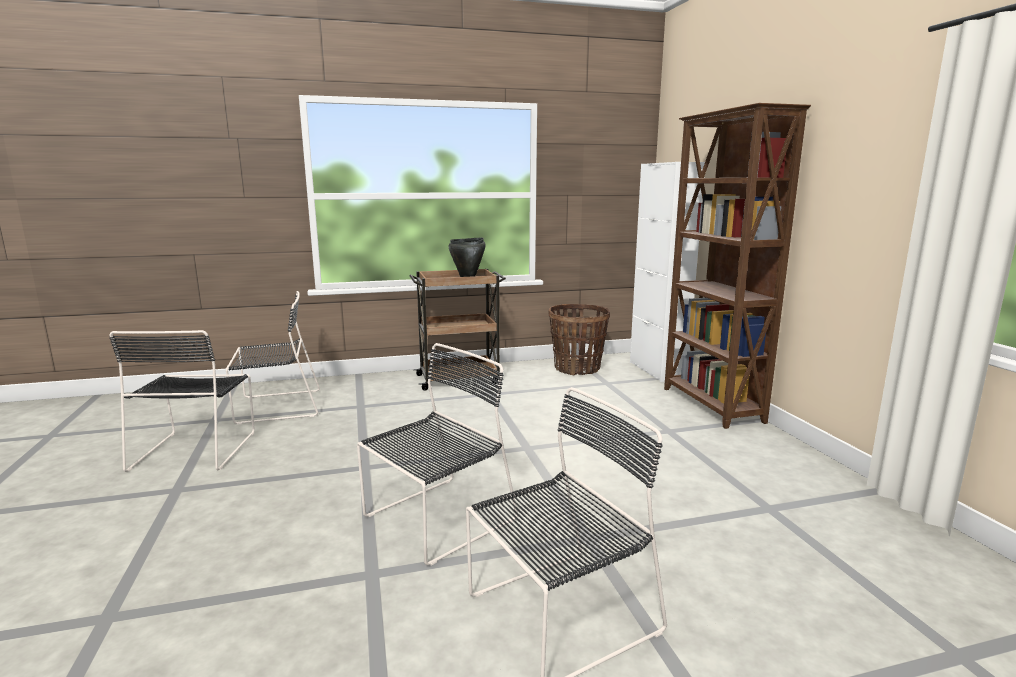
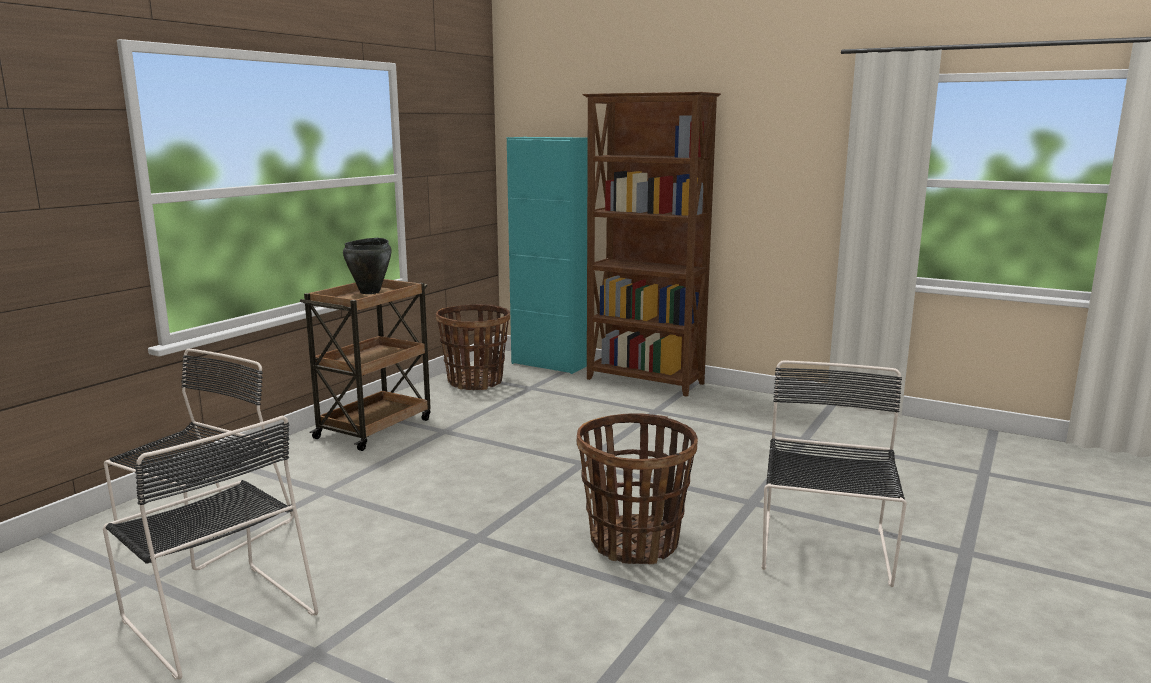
camera: 45 degrees left, 0 degrees up
(436, 520) = (635, 542): black chair -> basket
(657, 370) = (549, 364): white cabinet -> turquoise cabinet

